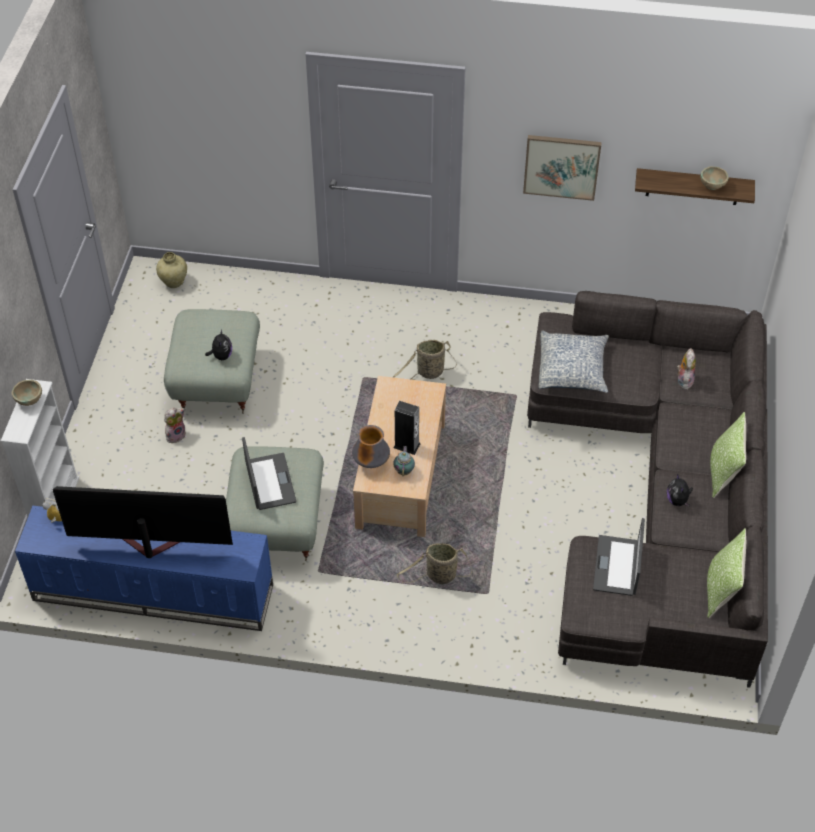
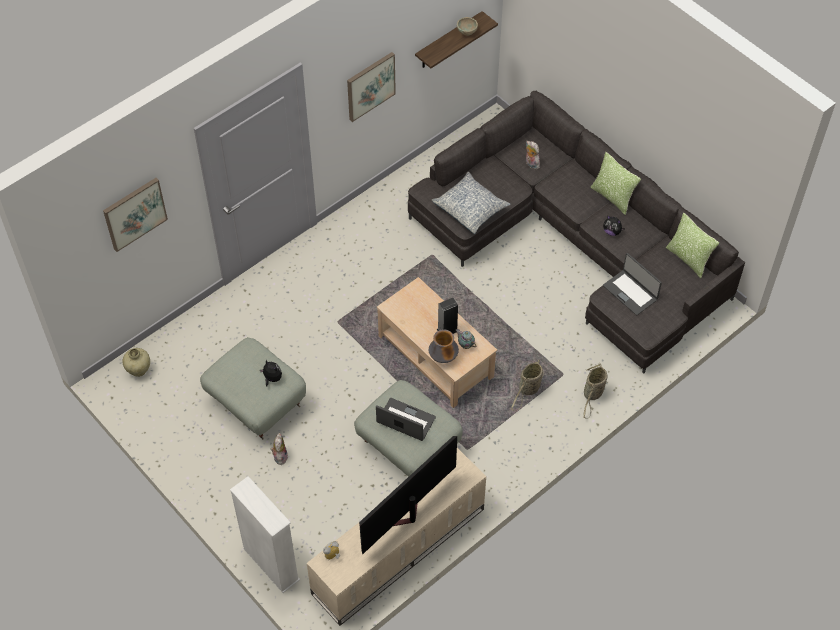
camera: 50 degrees left, 5 degrees up
(29, 400) = (252, 499): beige bowl -> none
(151, 593) = (398, 552): blue tv stand -> beige tv stand
(215, 103) = (134, 213): none -> picture
(428, 373) = (368, 285): basket -> basket (592, 394)

